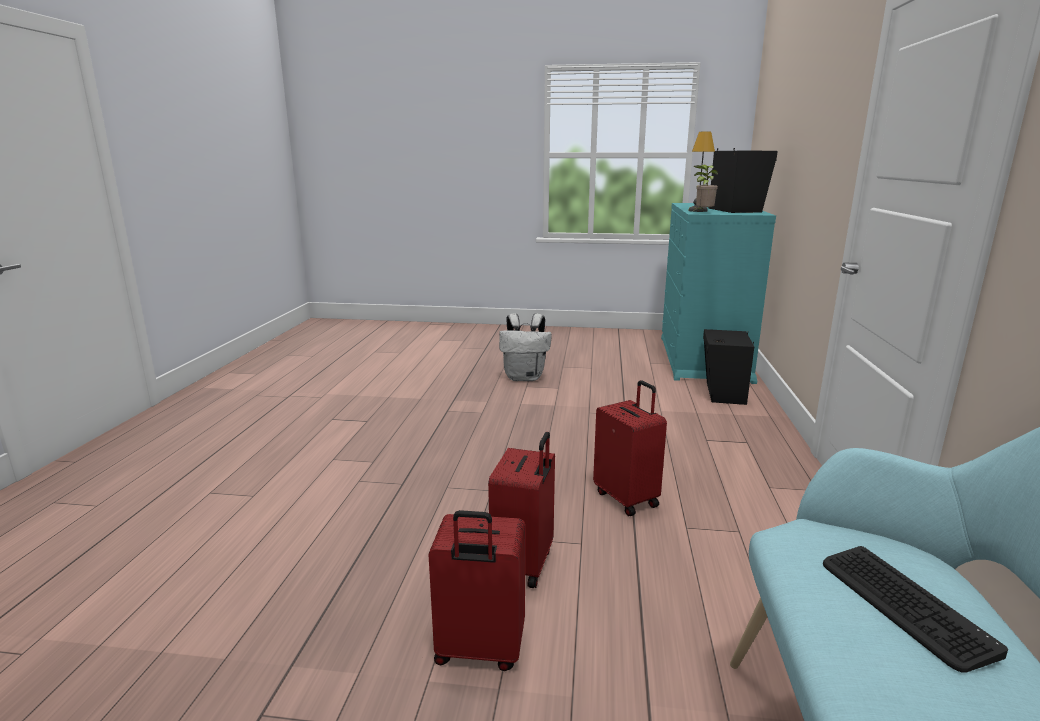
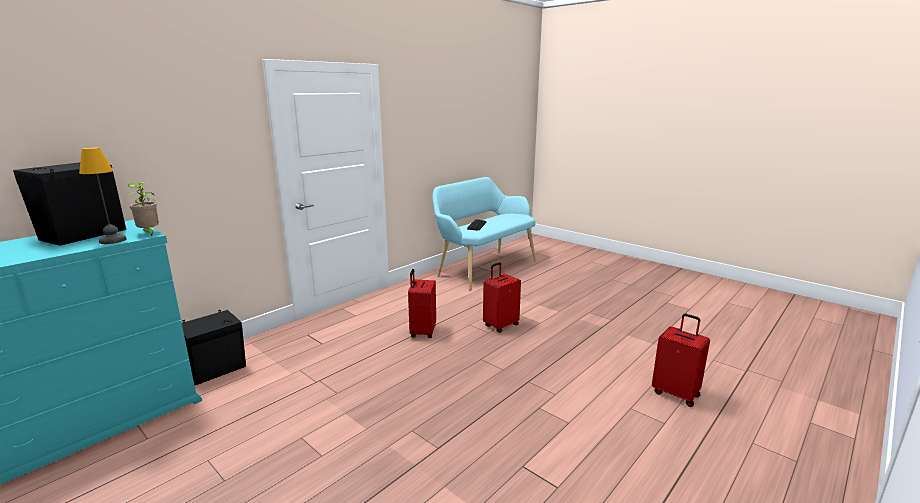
camera: 145 degrees left, 0 degrees up
(479, 650) = (538, 312): red suitcase -> red suitcase (676, 393)
(525, 377) = (296, 476): white backpack -> none

